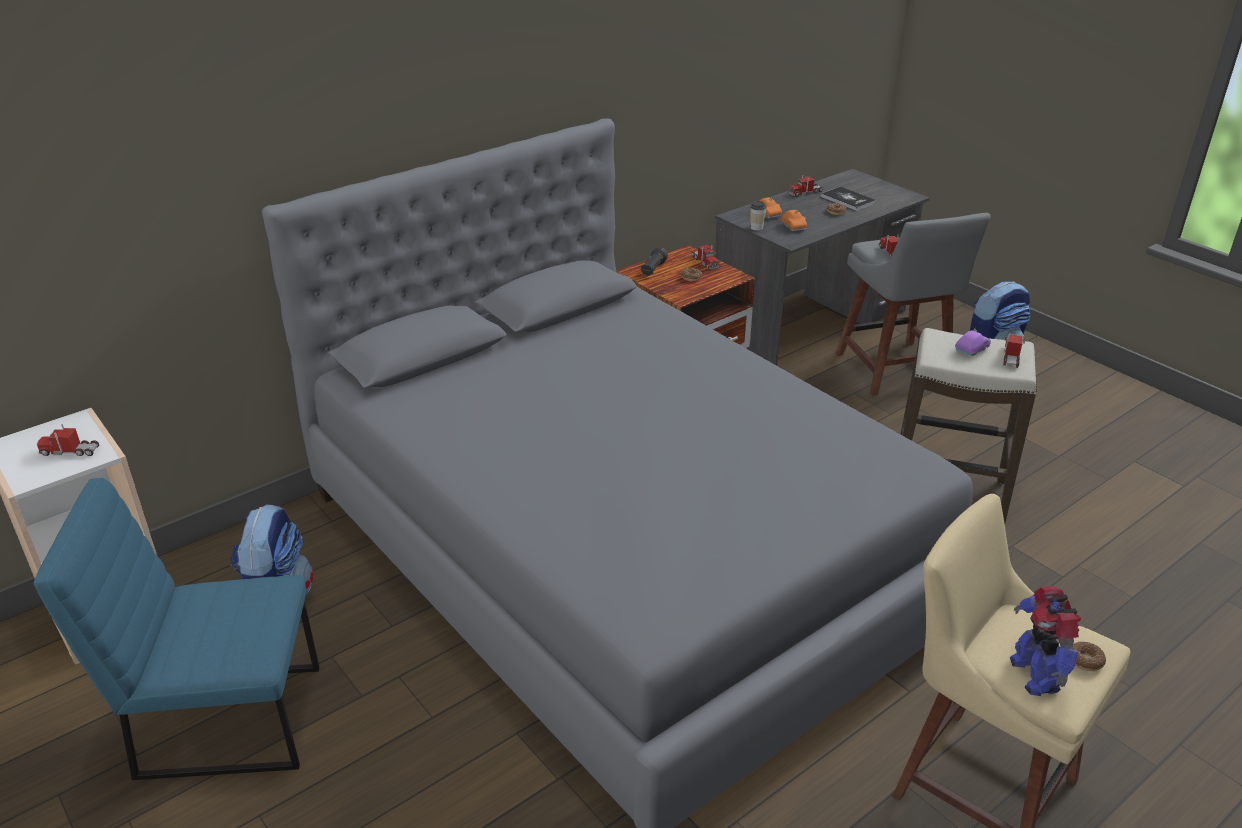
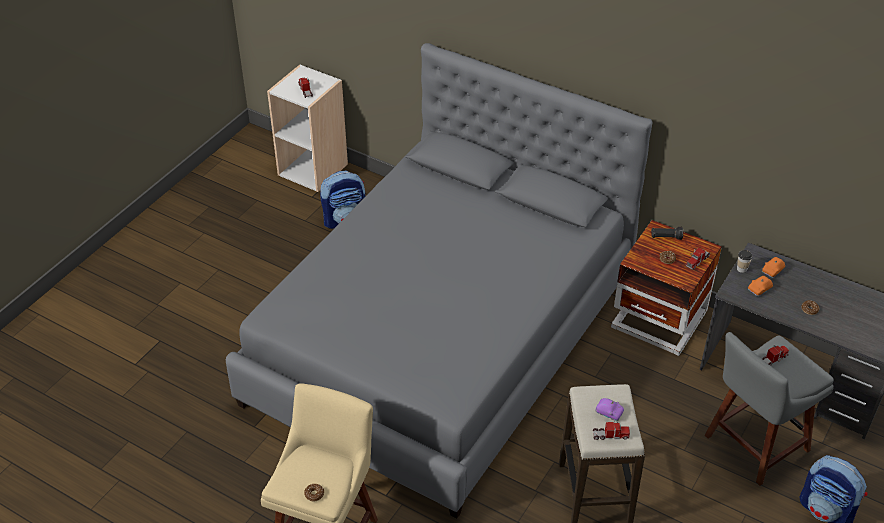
camera: 70 degrees right, 10 degrees up
(224, 720) = (264, 235): blue chair -> none
(805, 192) = (836, 285): toy truck -> none
(847, 200) = (842, 313): book -> none
(1035, 674) = (296, 473): toy robot -> none

